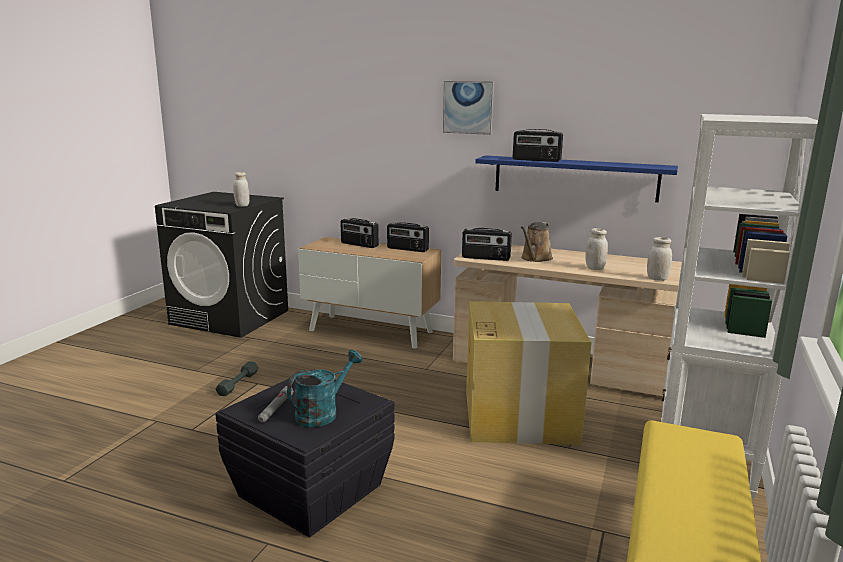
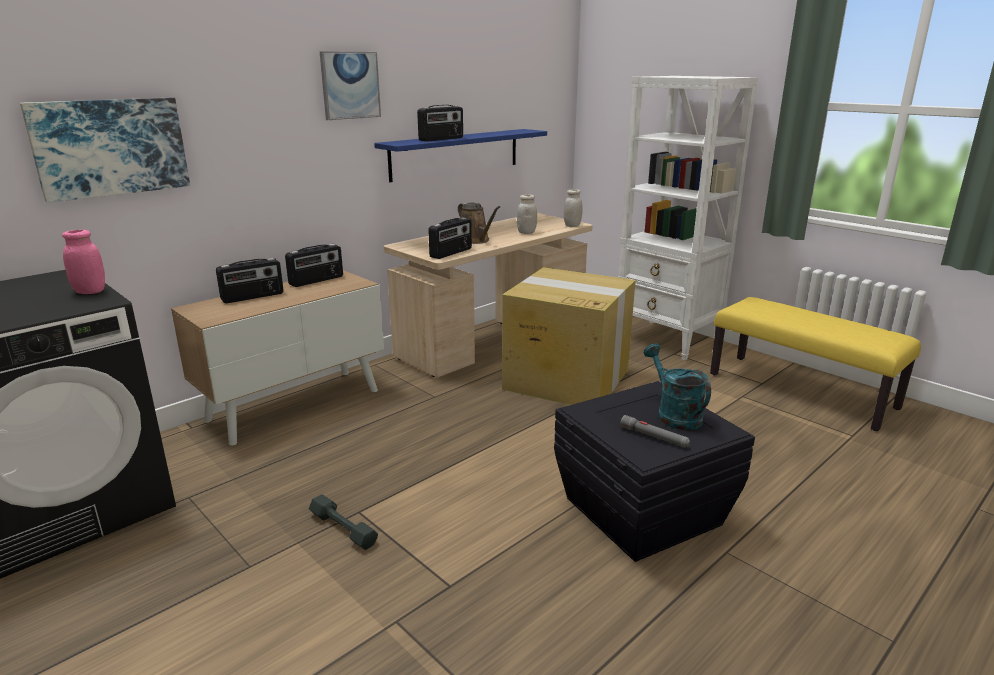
camera: 65 degrees left, 5 degrees up
(242, 205) = (90, 291): white jar -> pink jar
(309, 134) = (110, 147): none -> picture

